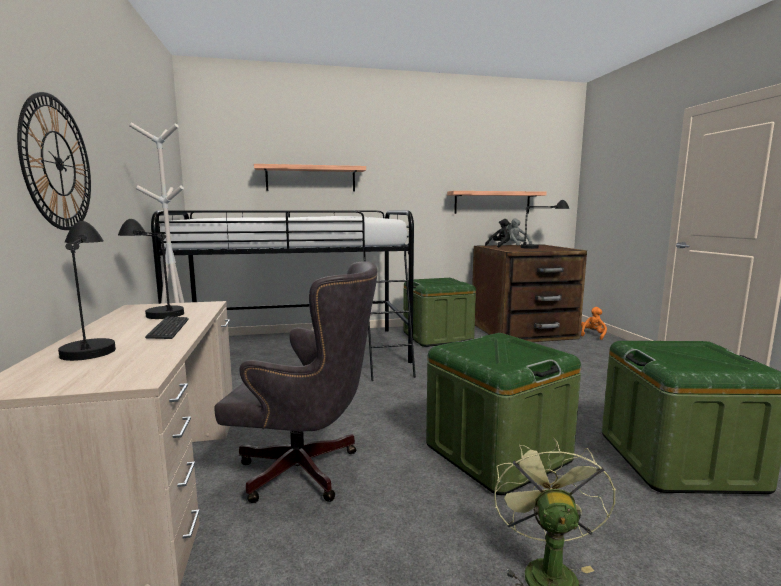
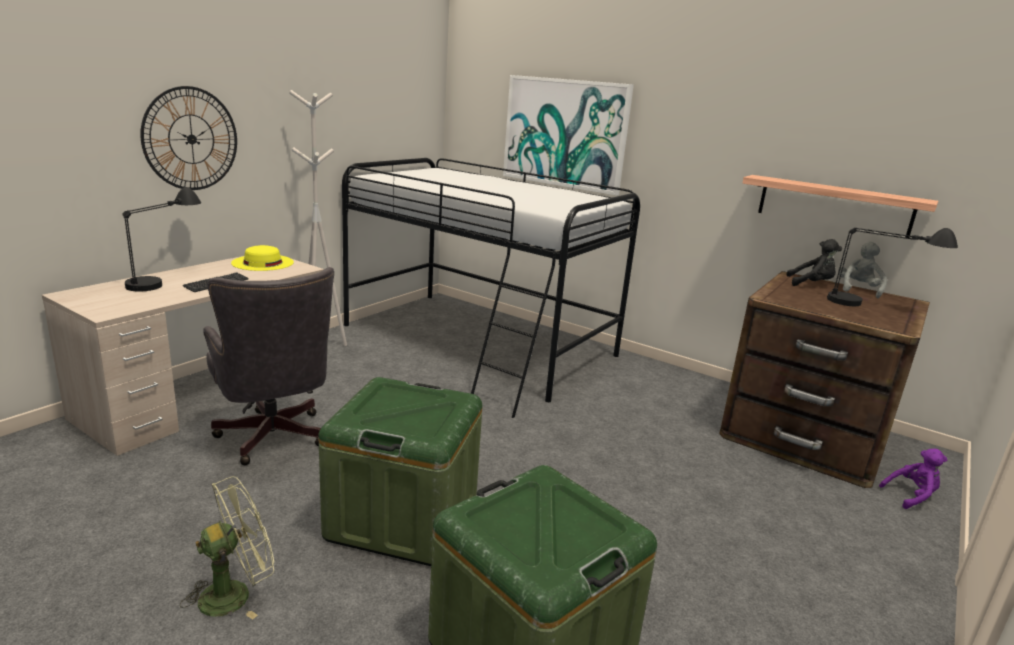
camera: 45 degrees right, 10 degrees up
(153, 310) = (262, 262): black table lamp -> yellow hat
(311, 179) = (565, 133): shelf -> picture
(437, 337) = (655, 388): green storage box -> none
(592, 335) = (911, 496): orange plush toy -> purple plush toy

